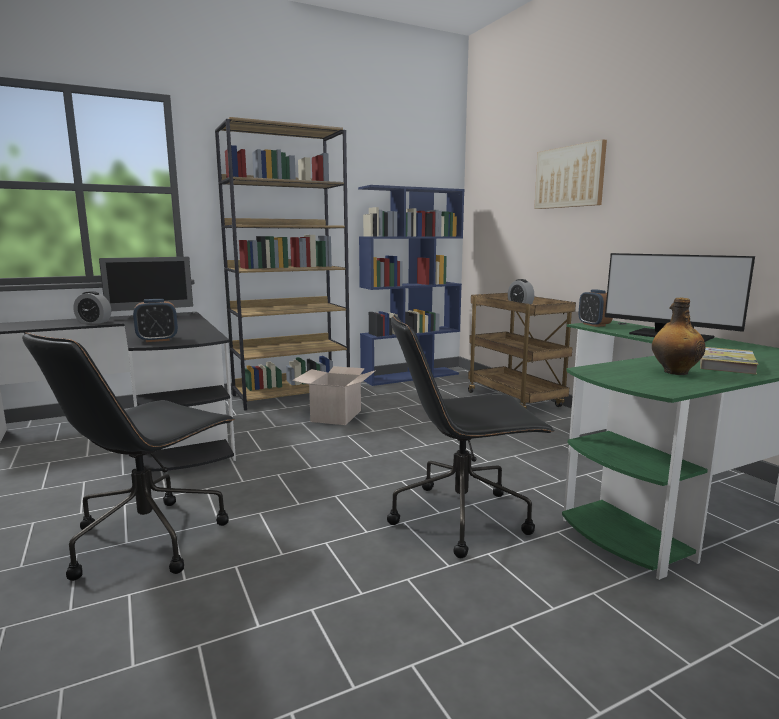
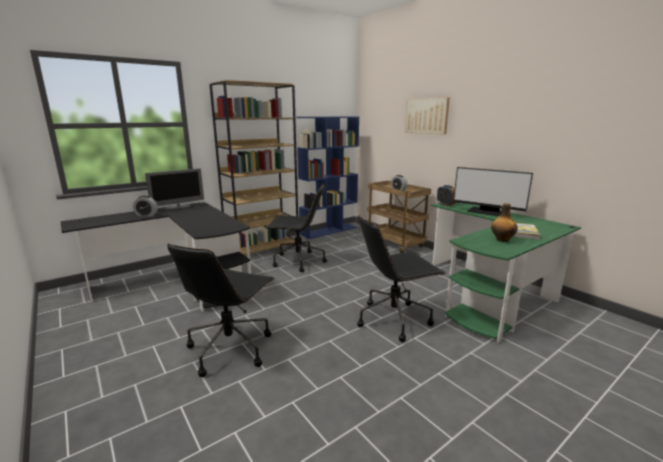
camera: 10 degrees left, 5 degrees up
(157, 340) = (206, 230): alarm clock -> none
(336, 416) = (297, 261): cardboard box -> black office chair

